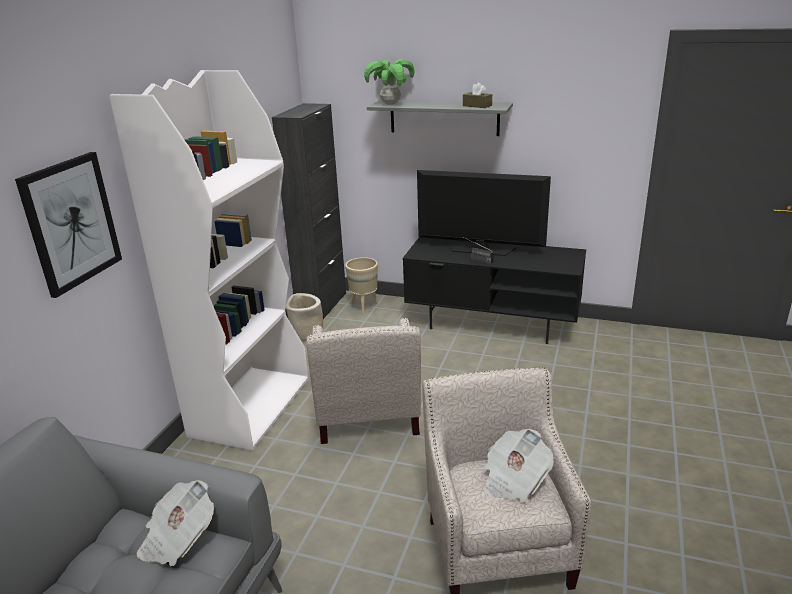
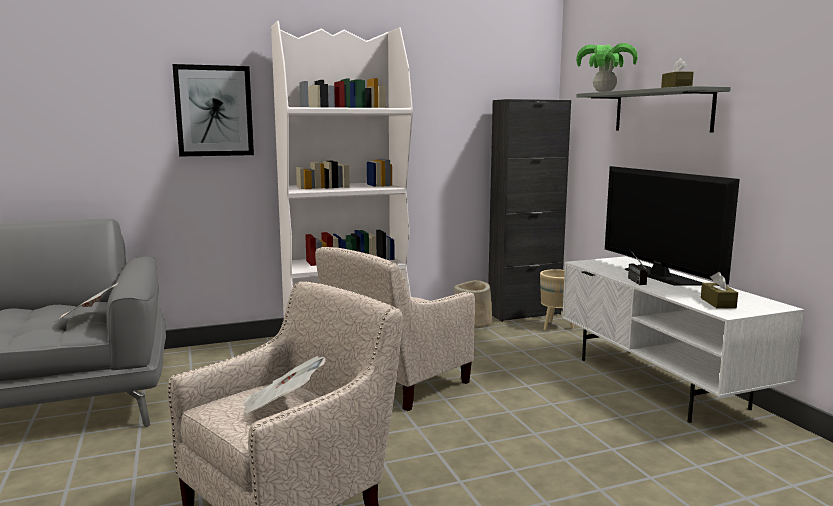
camera: 50 degrees right, 15 degrees down
(493, 323) = (660, 383): black tv stand -> white tv stand
(552, 262) = (718, 303): none -> brown tissue box

